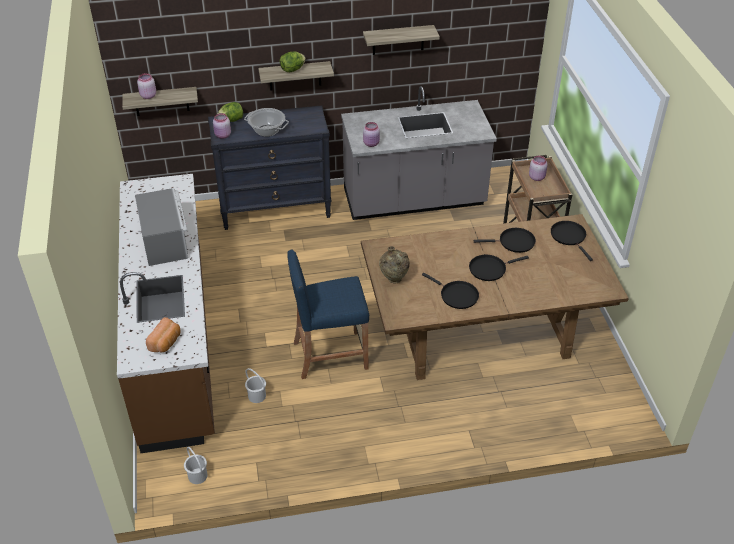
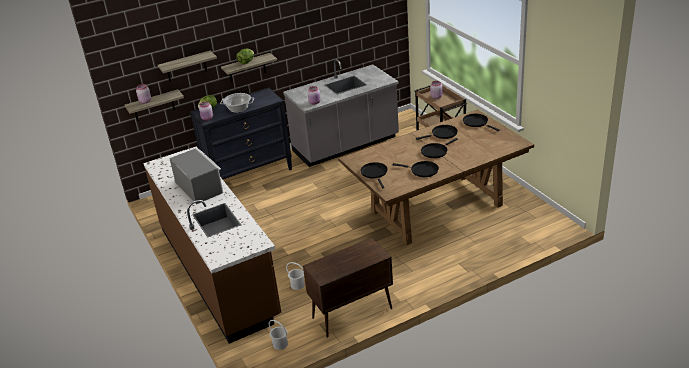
camera: 15 degrees left, 10 degrees down
(166, 342) = (237, 242): bread -> none
(301, 461) = (351, 313): none -> brown cabinet
(330, 355) = (337, 247): blue stool -> none
(394, 280) = (375, 173): beige vase -> black frying pan
(398, 40) = (313, 29): shelf -> shelf (186, 66)

